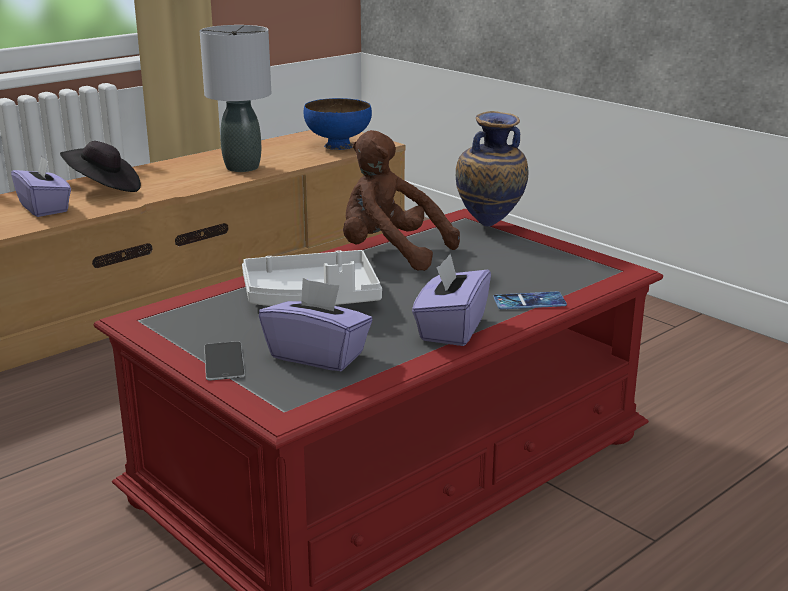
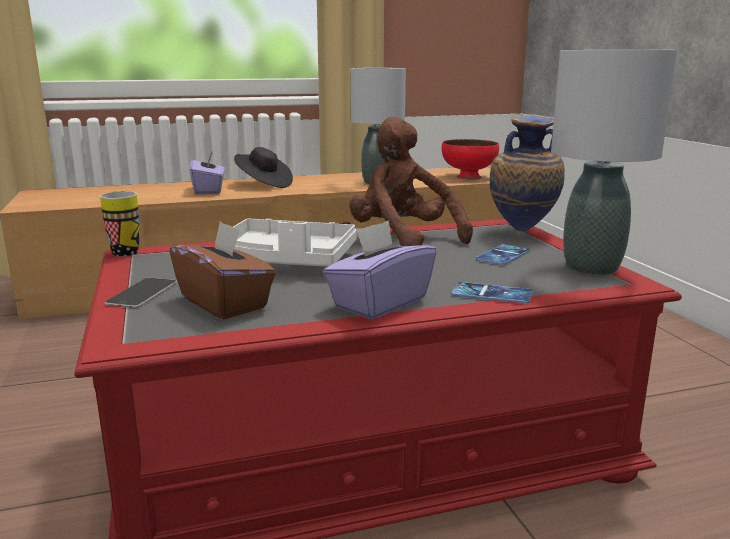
camera: 25 degrees right, 5 degrees down
(127, 316) = (128, 250): none -> mug
(318, 355) = (225, 303): purple tissue box -> brown tissue box
(337, 146) = (468, 177): blue bowl -> red bowl
(498, 258) = (503, 255): none -> phone
(581, 258) = (592, 267): none -> grey table lamp

